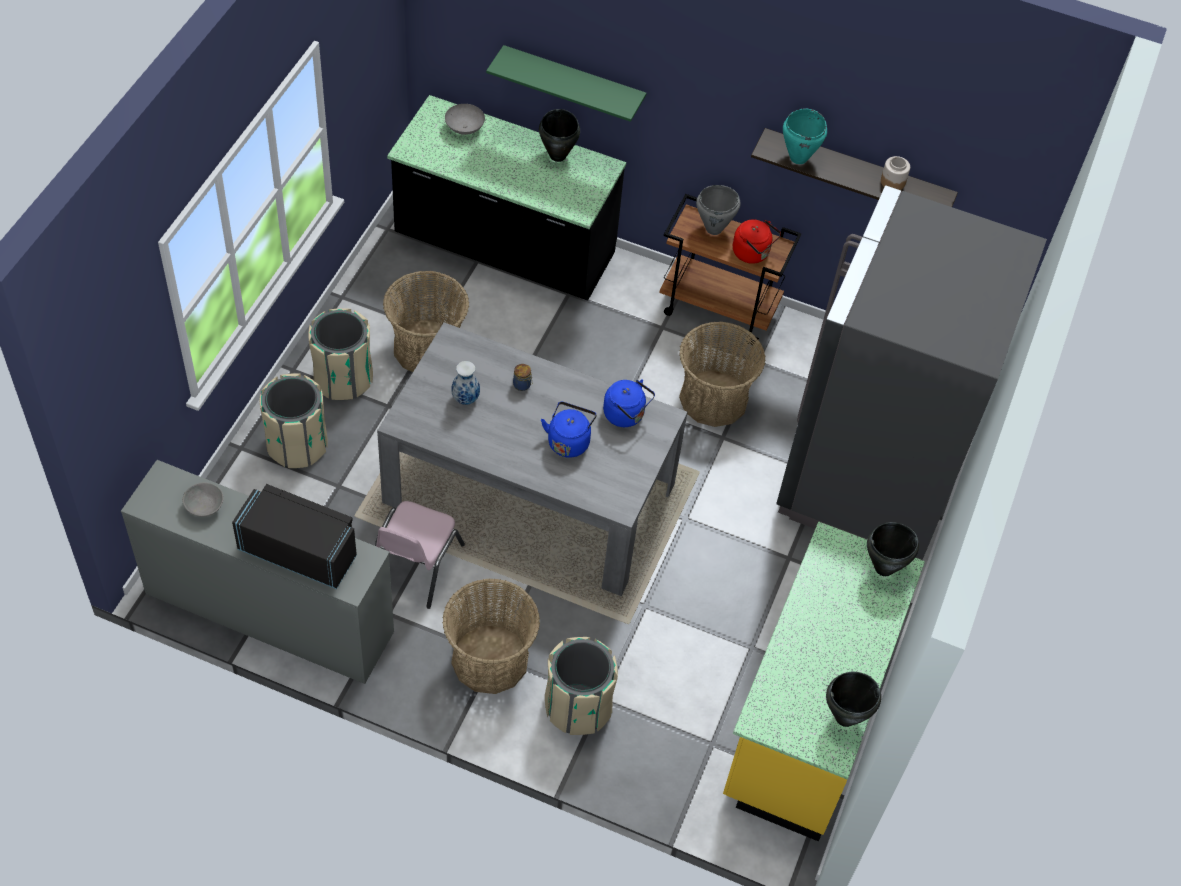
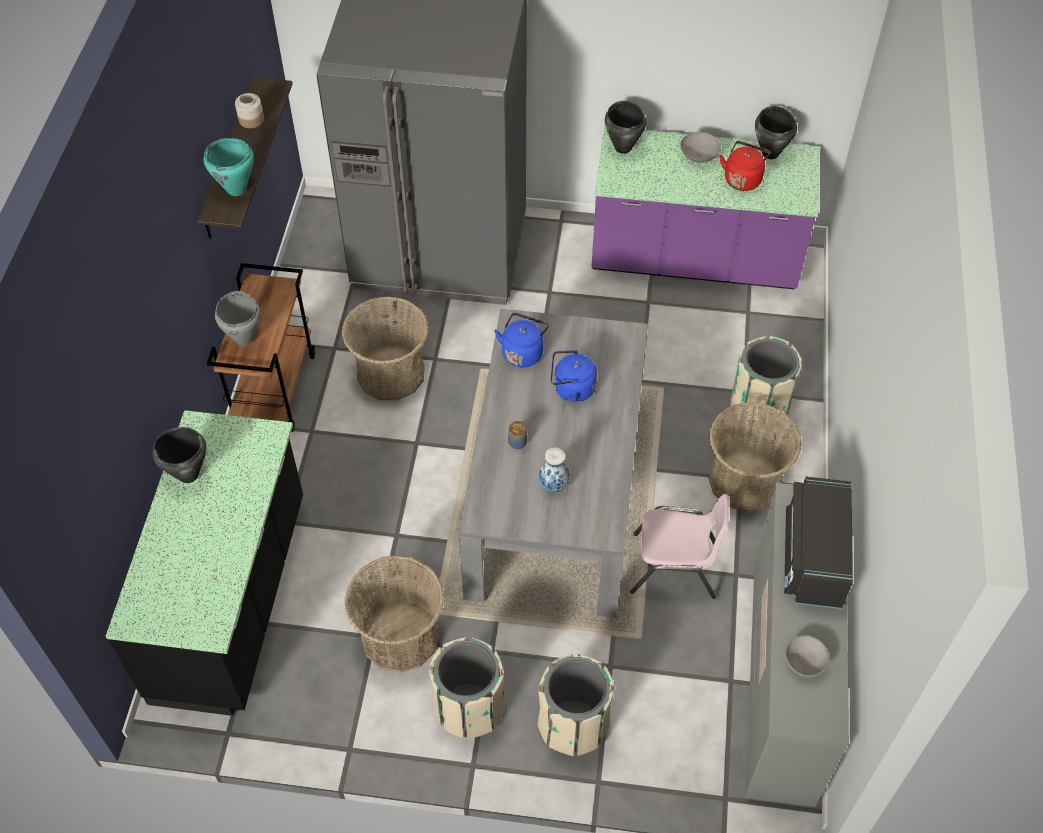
camera: 100 degrees left, 0 degrees up
(465, 128) = (160, 579): grey bowl -> grey bowl (698, 156)
(573, 82) = (135, 418): green shelf -> none
(753, 253) = (271, 302): red kettle -> red kettle (743, 178)
(806, 715) = (694, 259): yellow counter -> purple counter

